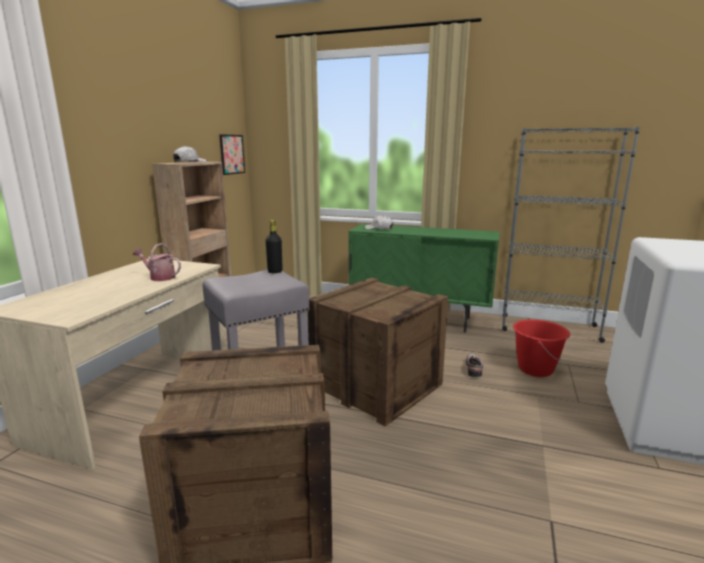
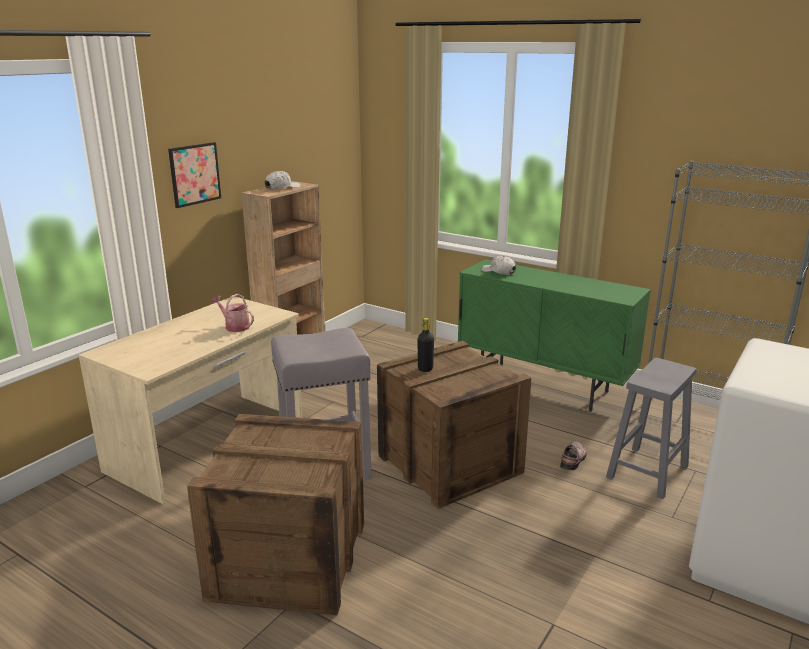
camera: 15 degrees right, 5 degrees up
(232, 154) = (339, 163): picture -> picture (195, 174)
(275, 271) = (344, 333): black bottle -> black bottle (425, 369)
(535, 369) = (647, 471): red bucket -> grey stool

